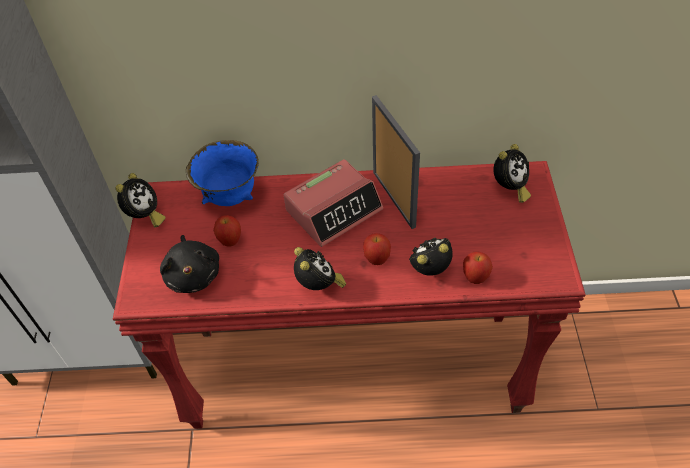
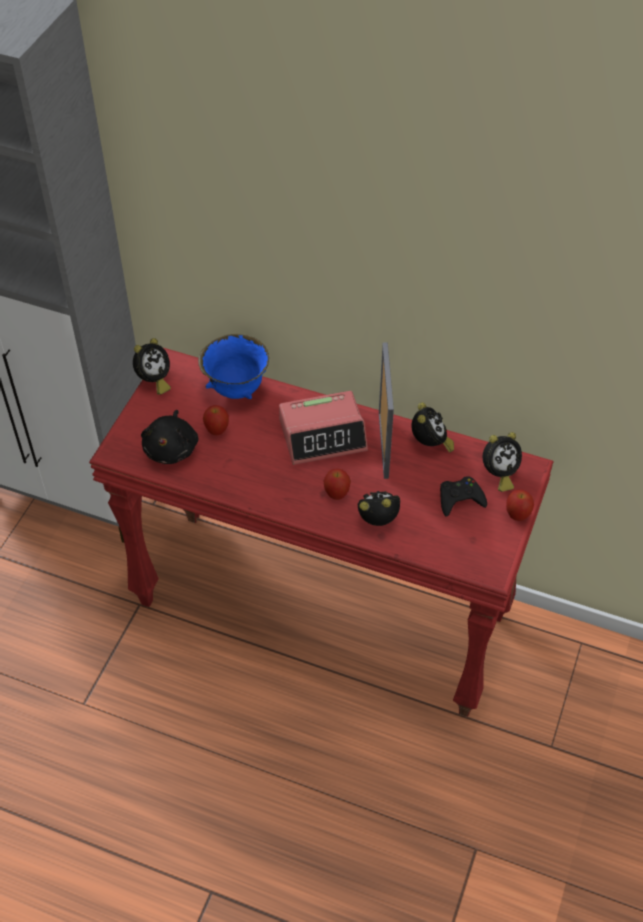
camera: 20 degrees right, 0 degrees up
(319, 286) = (273, 498): alarm clock -> alarm clock (430, 444)
(475, 278) = (415, 543): apple -> apple (517, 515)
(490, 222) = (460, 499): none -> black game controller

